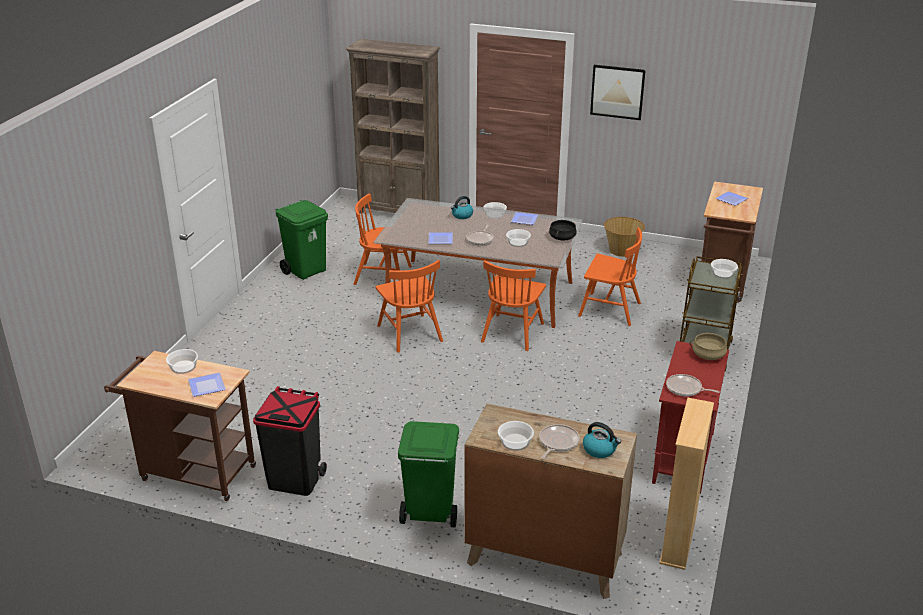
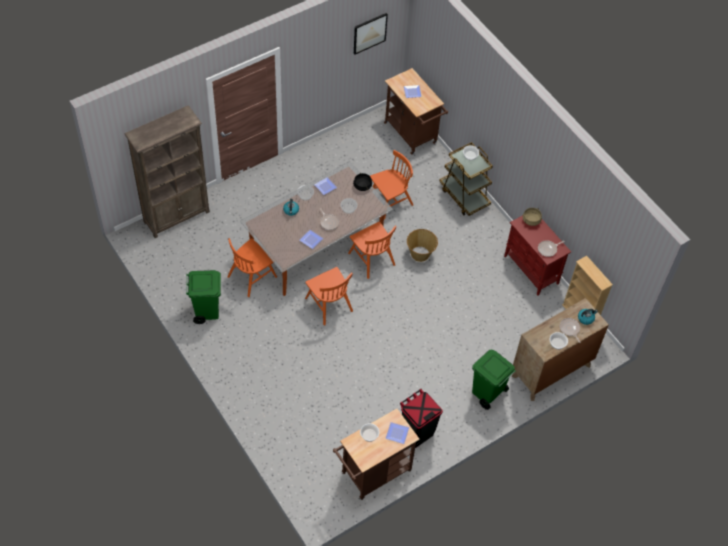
camera: 55 degrees left, 25 degrees up
(410, 333) = (329, 304): orange chair -> orange chair turned 45 degrees clockwise
(617, 92) = (311, 63): picture -> picture (369, 33)
(622, 251) = (337, 148): basket -> basket (420, 254)

